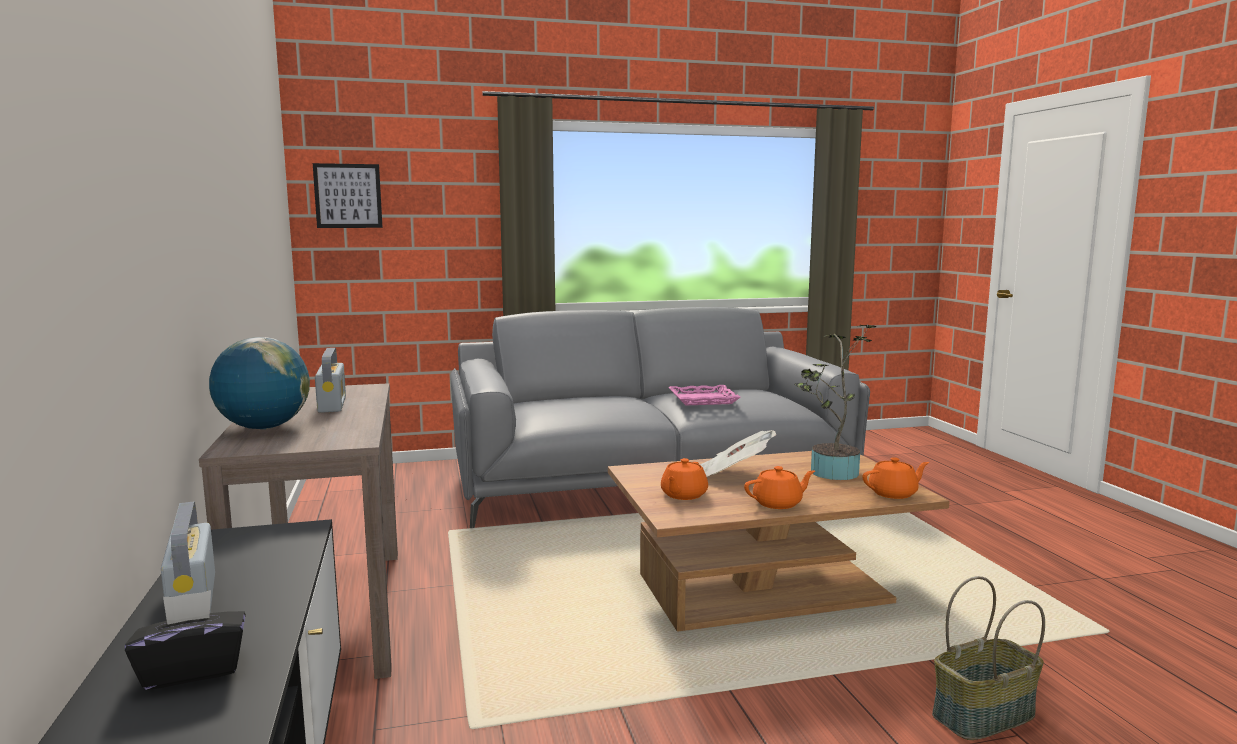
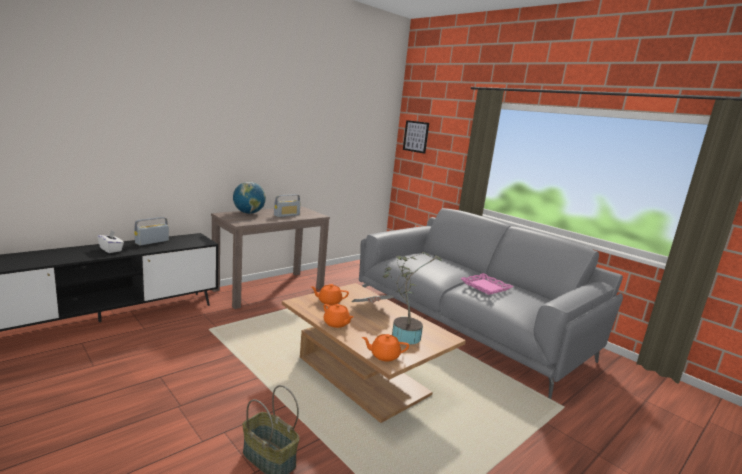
camera: 60 degrees right, 5 degrees up
(193, 670) = (111, 249): black tissue box -> white tissue box
(894, 493) = (384, 355): orange teapot -> orange teapot turned 135 degrees clockwise

